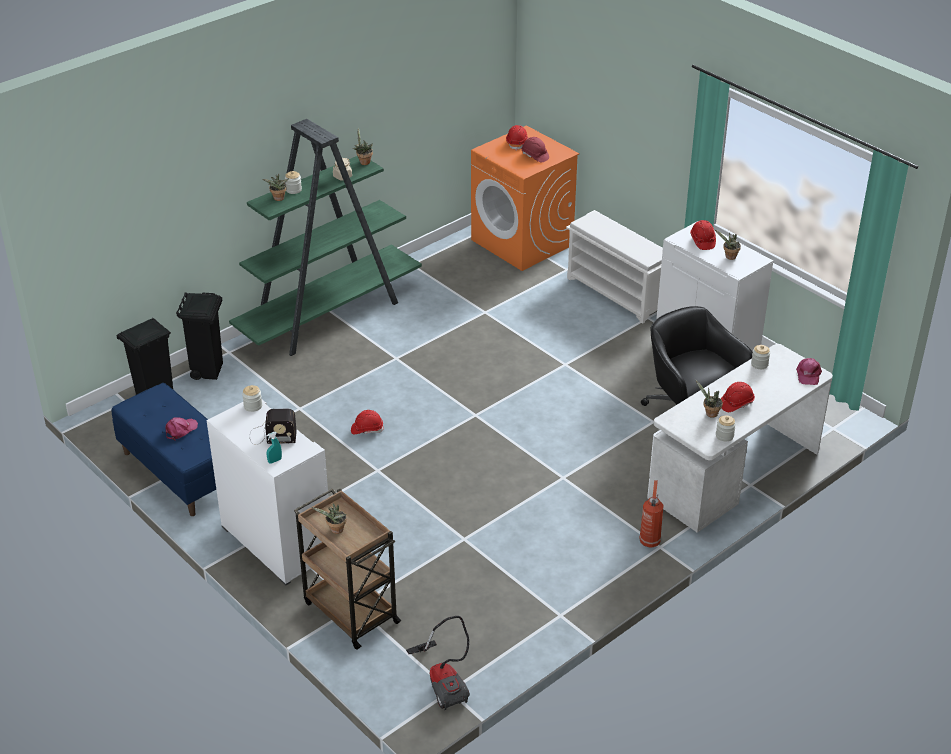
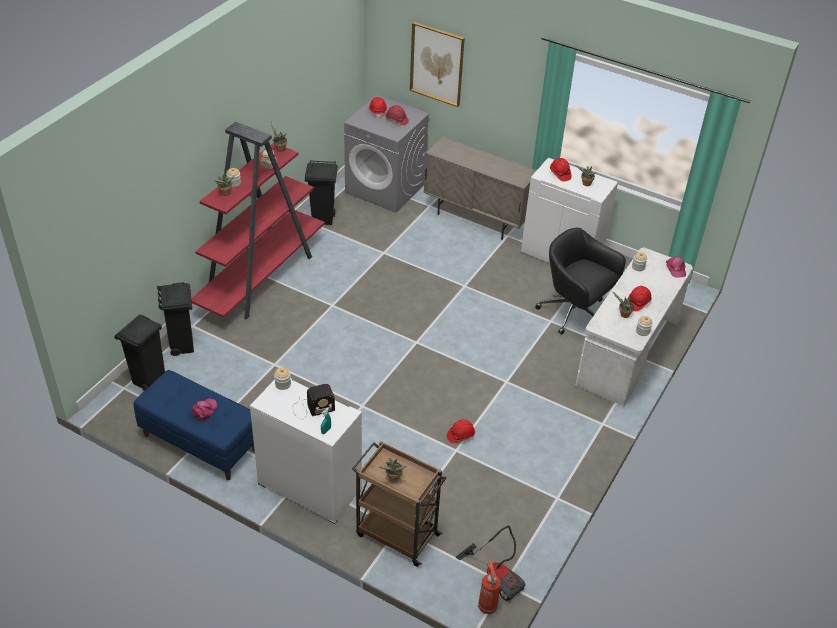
camera: 20 degrees left, 5 degrees up
(329, 315) = (261, 277): green bookcase -> red bookcase
(367, 429) = (337, 372): red hard hat -> red hard hat (460, 435)
(431, 264) = (323, 219): none -> black trash can
(522, 242) = (385, 188): orange washing machine -> grey washing machine
(589, 92) = (437, 64): none -> picture
(618, 294) = (476, 219): white shoe rack -> beige cabinet
(649, 540) = (593, 420): fire extinguisher -> fire extinguisher (487, 605)

